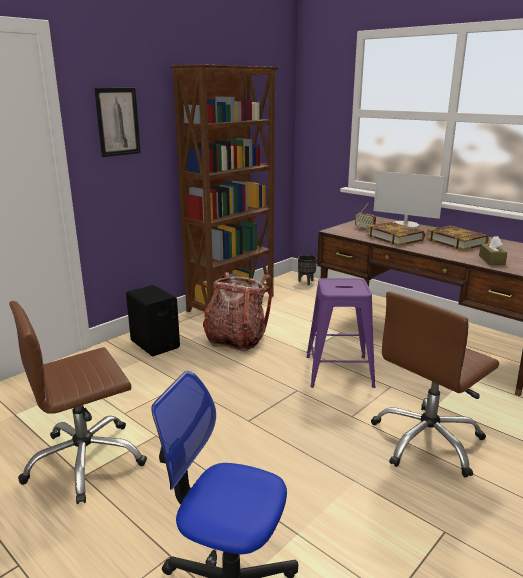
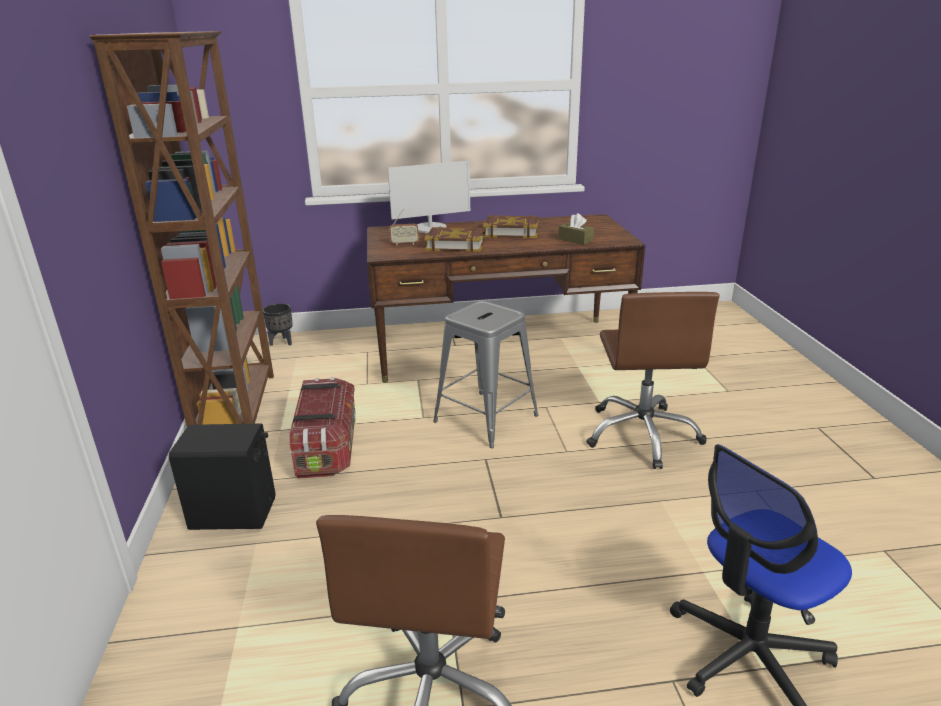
camera: 50 degrees left, 5 degrees up
(118, 122) = (64, 153): picture -> none
(236, 339) = (327, 447): backpack -> storage box
(339, 371) = (486, 418): purple stool -> grey stool

